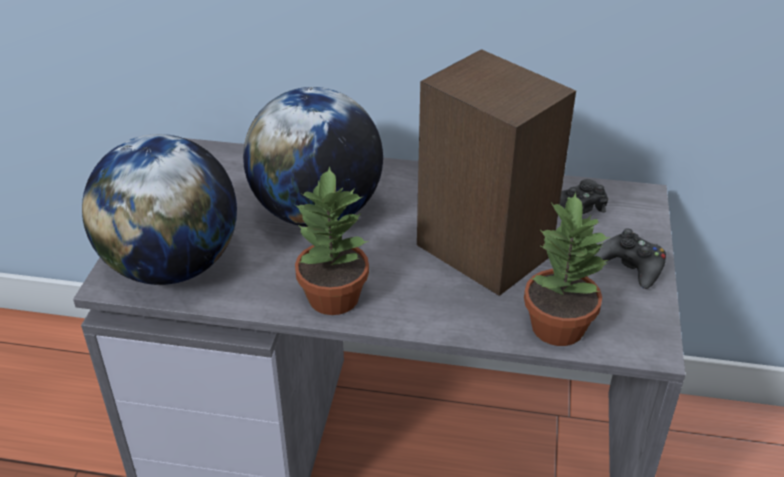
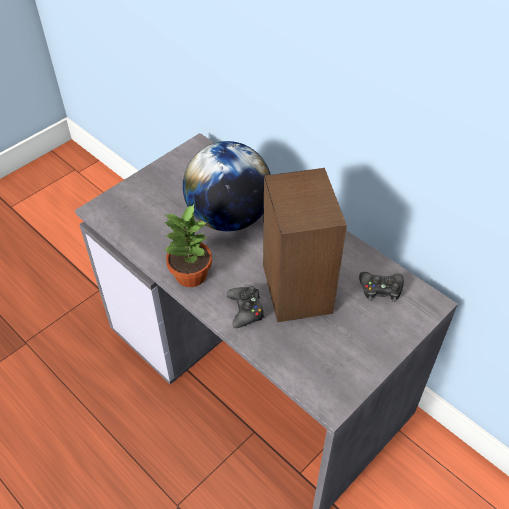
camera: 35 degrees right, 10 degrees up
(172, 266) = (131, 214): globe -> none
(557, 326) = (291, 359): potted plant -> none
(631, 266) = (374, 346): black game controller -> black game controller (245, 310)

